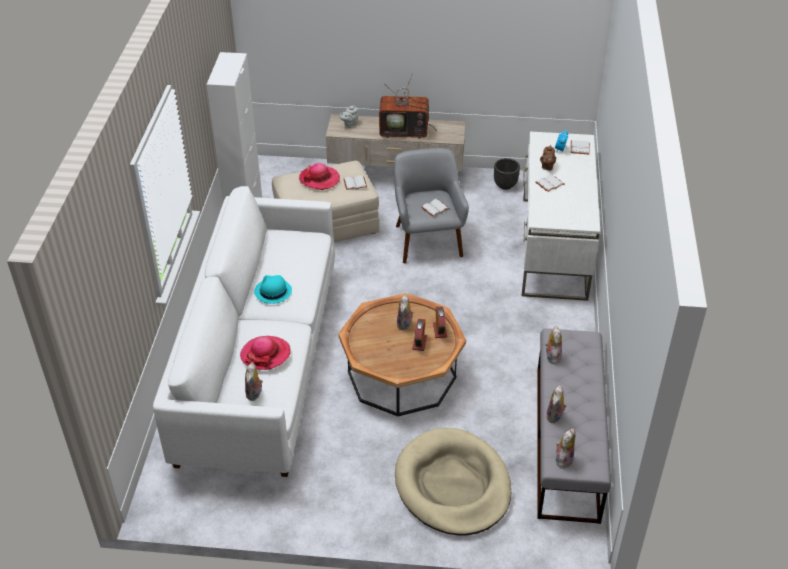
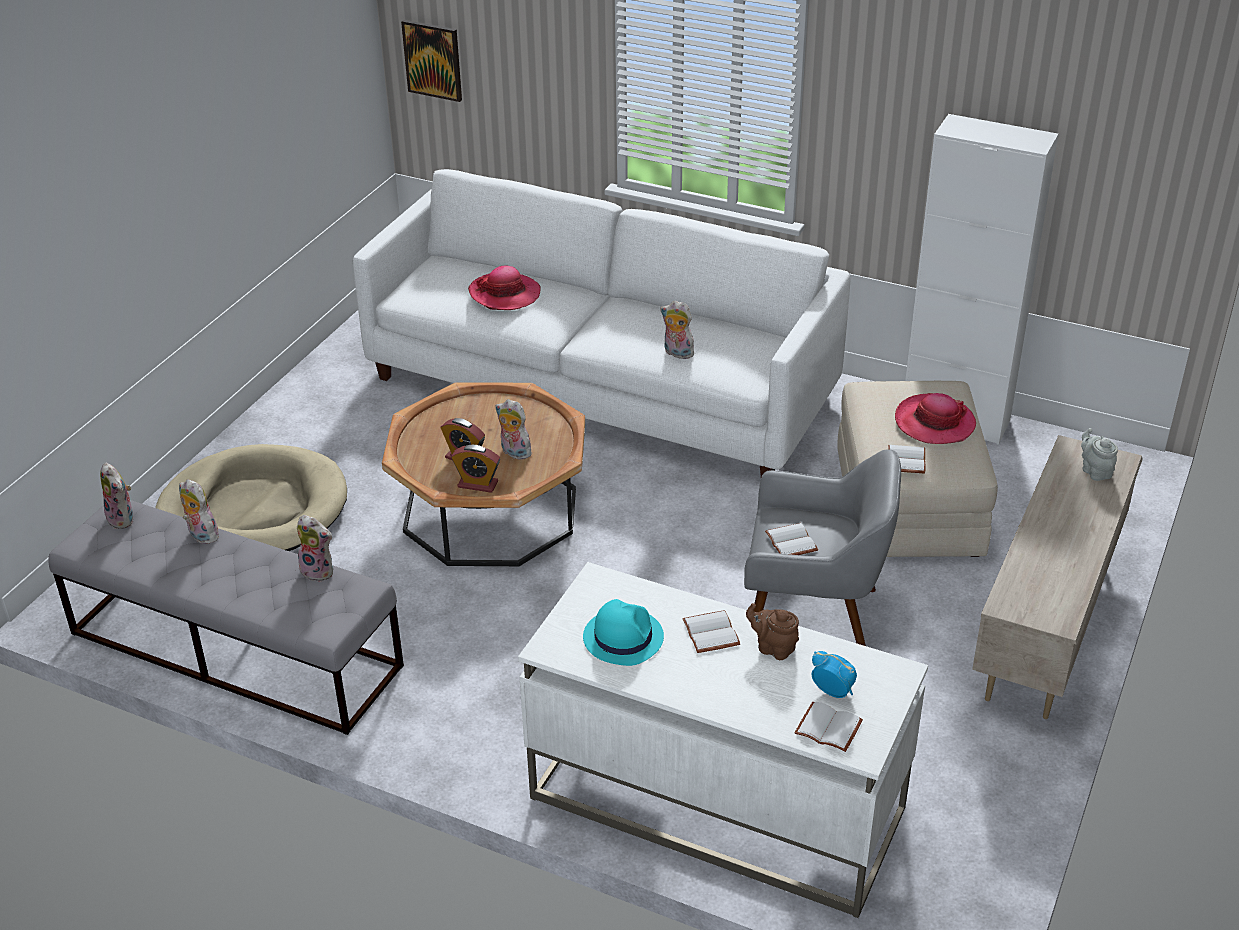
camera: 110 degrees right, 5 degrees down
(103, 354) = (433, 60): none -> picture
(255, 394) = (443, 282): plush toy -> plush toy (677, 353)
(272, 291) = (633, 318): turquoise hat -> turquoise hat (623, 637)
(405, 131) = (1053, 540): television -> none
(505, 185) = (970, 795): black planter -> none

